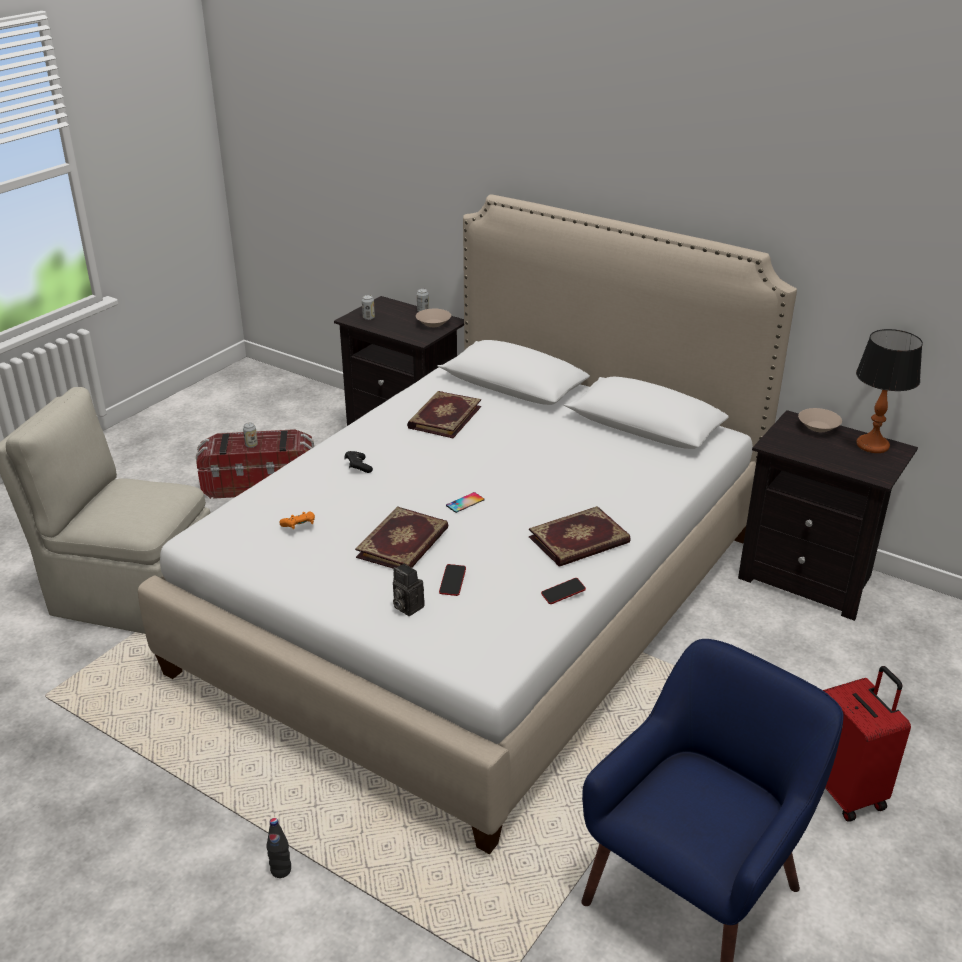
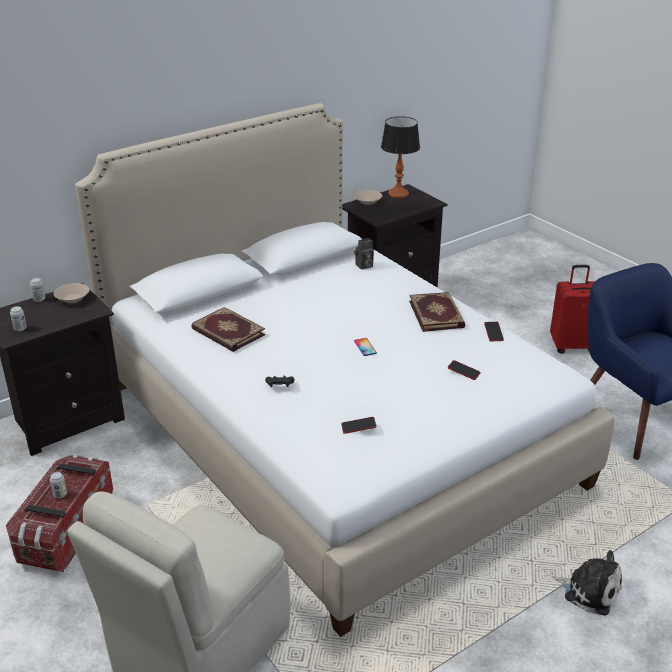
camera: 70 degrees left, 0 degrees up
(281, 870) = (588, 590): black bottle -> plush toy
(299, 526) = (358, 427): orange game controller -> phone
(404, 543) = (406, 383): book -> none
(406, 607) = (486, 396): camera -> camera (364, 266)

